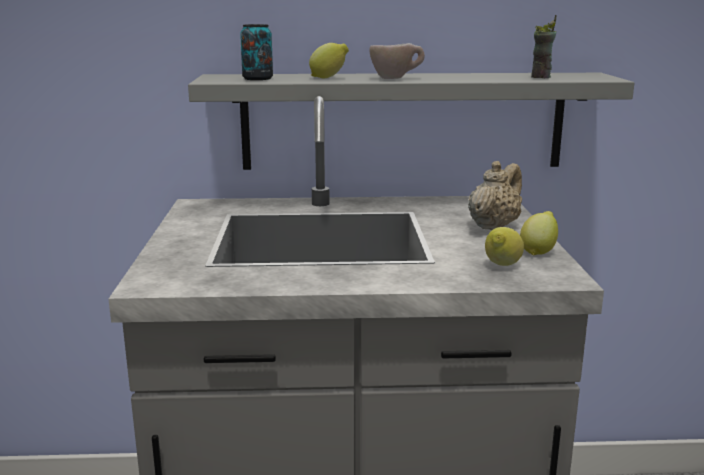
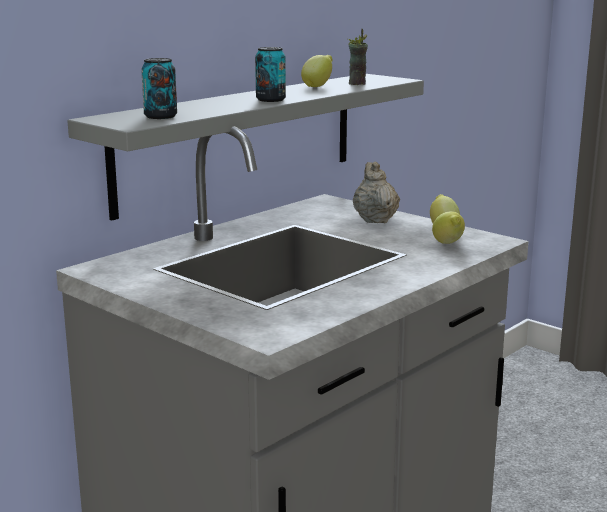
camera: 45 degrees left, 0 degrees up
(329, 78) = (216, 107): lemon -> lemon (318, 86)
(396, 79) = (270, 100): beige cup -> can

